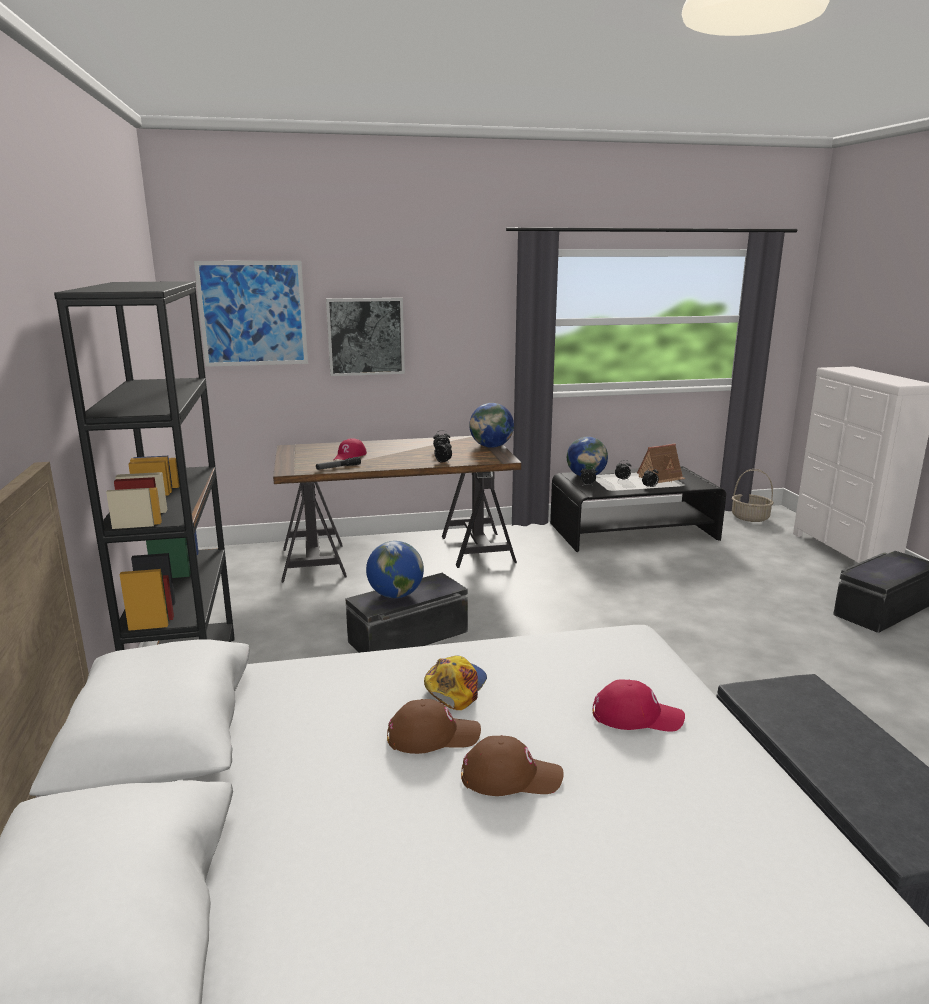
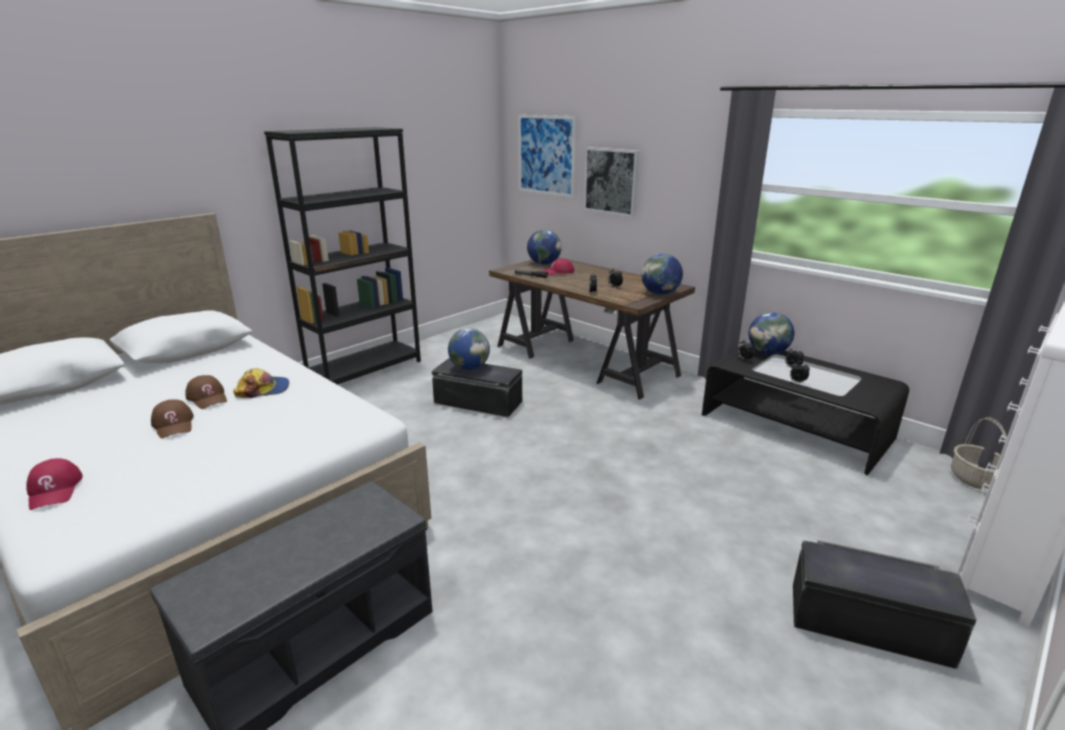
camera: 55 degrees right, 5 degrees up
(306, 454) = (544, 264): none -> globe
(636, 715) = (256, 443): red cap -> red cap (55, 490)
(661, 478) = (837, 381): toy house -> none

